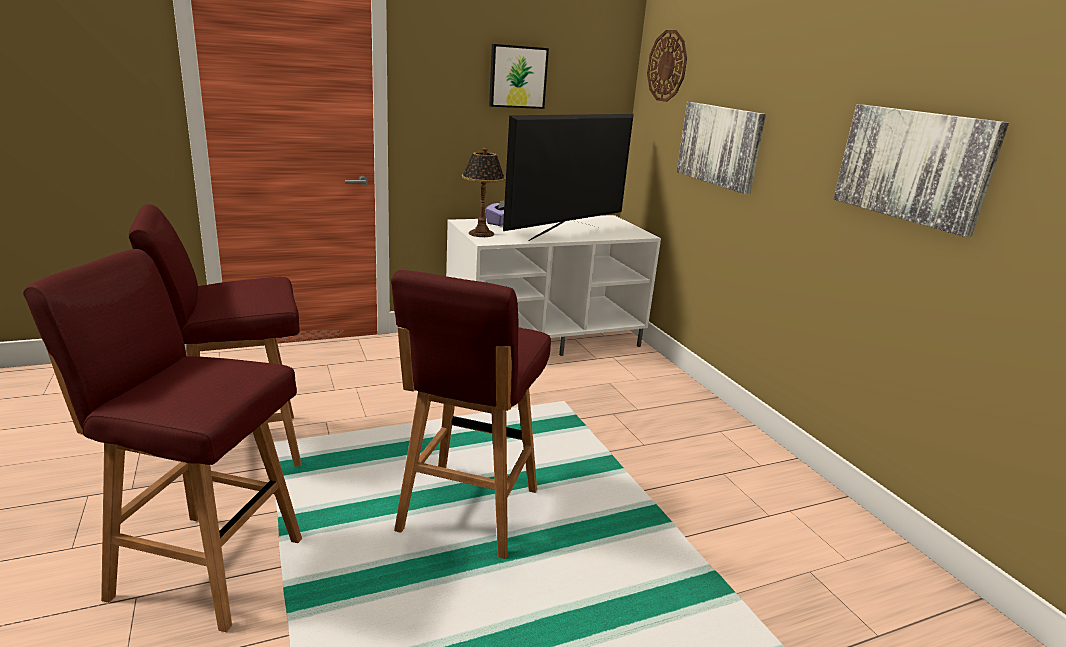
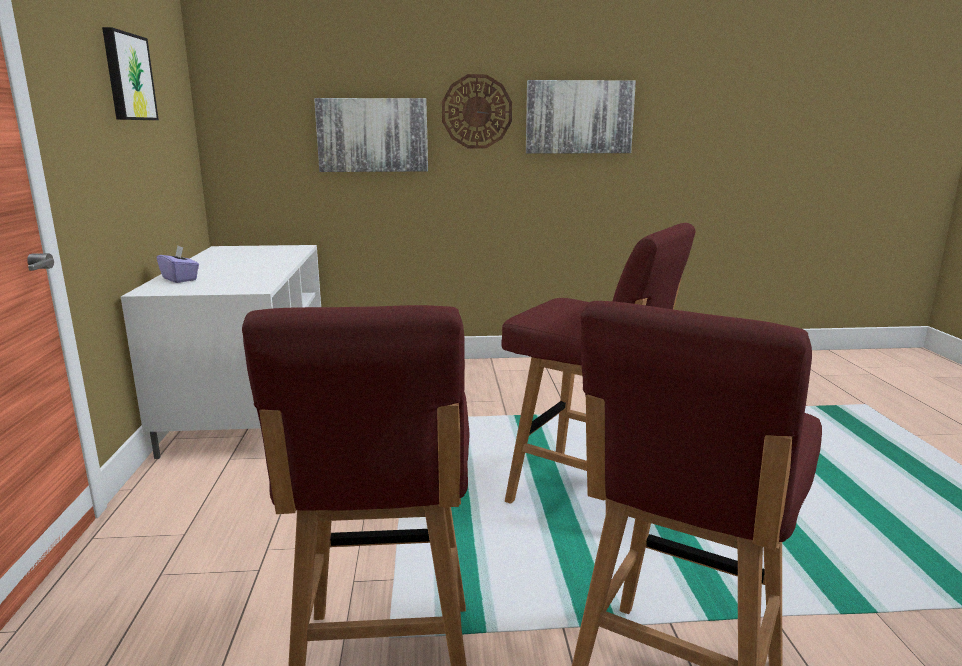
camera: 70 degrees left, 5 degrees down
(481, 233) = (219, 288): table lamp -> none
(565, 233) = (262, 264): television -> none
(667, 66) = (255, 63): wall clock -> wall clock (476, 112)

